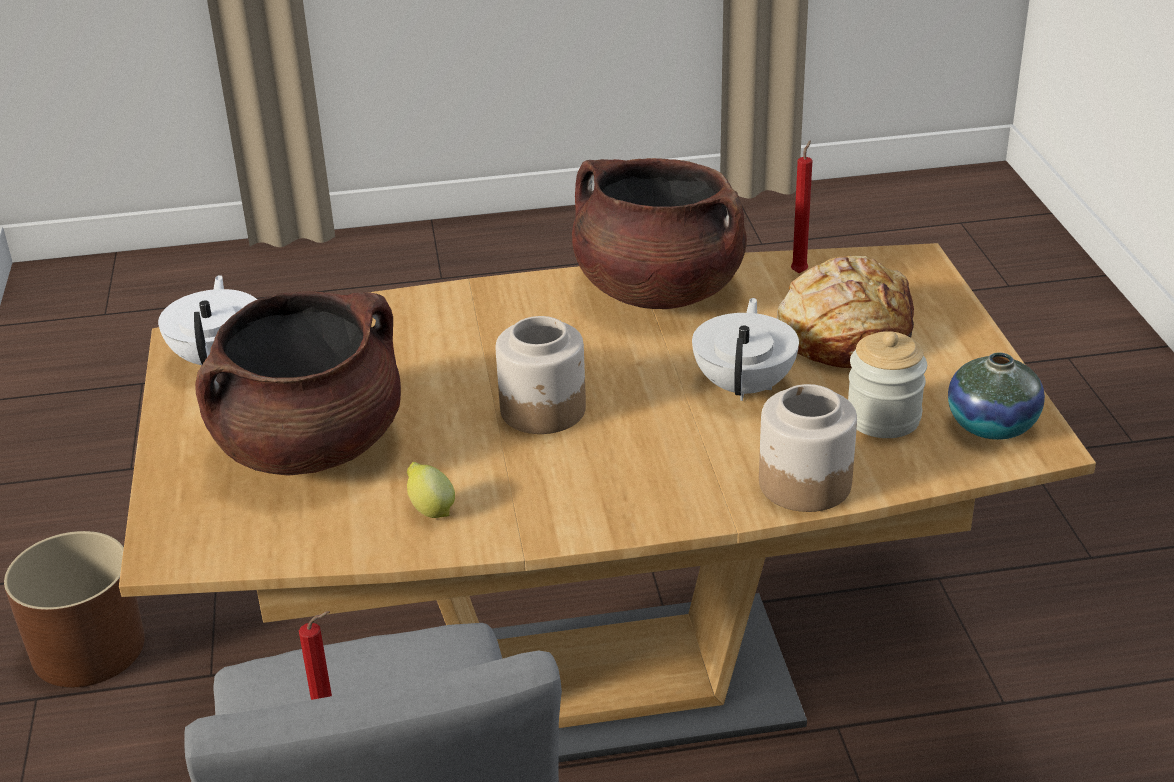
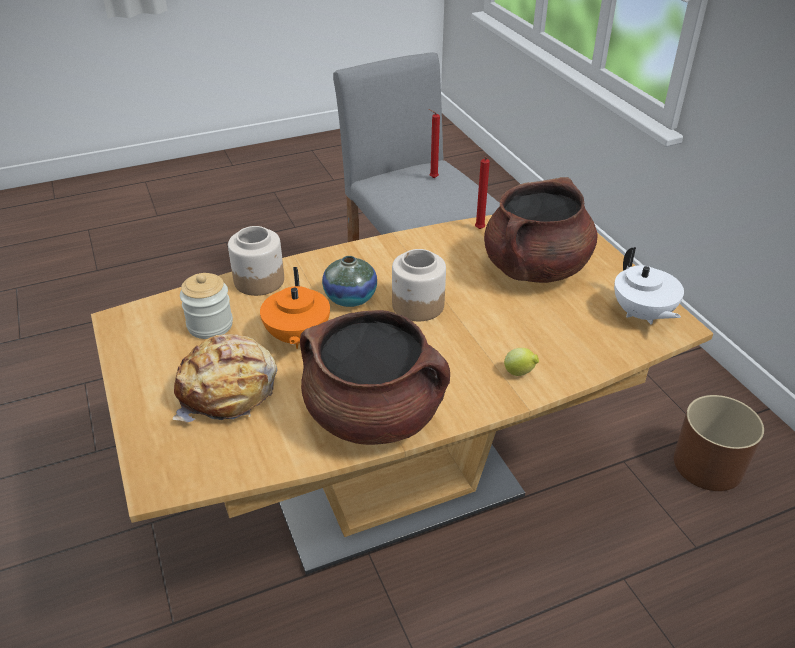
camera: 165 degrees right, 5 degrees up
(430, 510) = (449, 246): lemon -> lemon (520, 373)
(745, 386) = (297, 337): white teapot -> orange teapot
(800, 272) = (260, 454): red candle -> red candle (479, 230)
(991, 425) = (144, 328): vase -> vase (350, 298)

